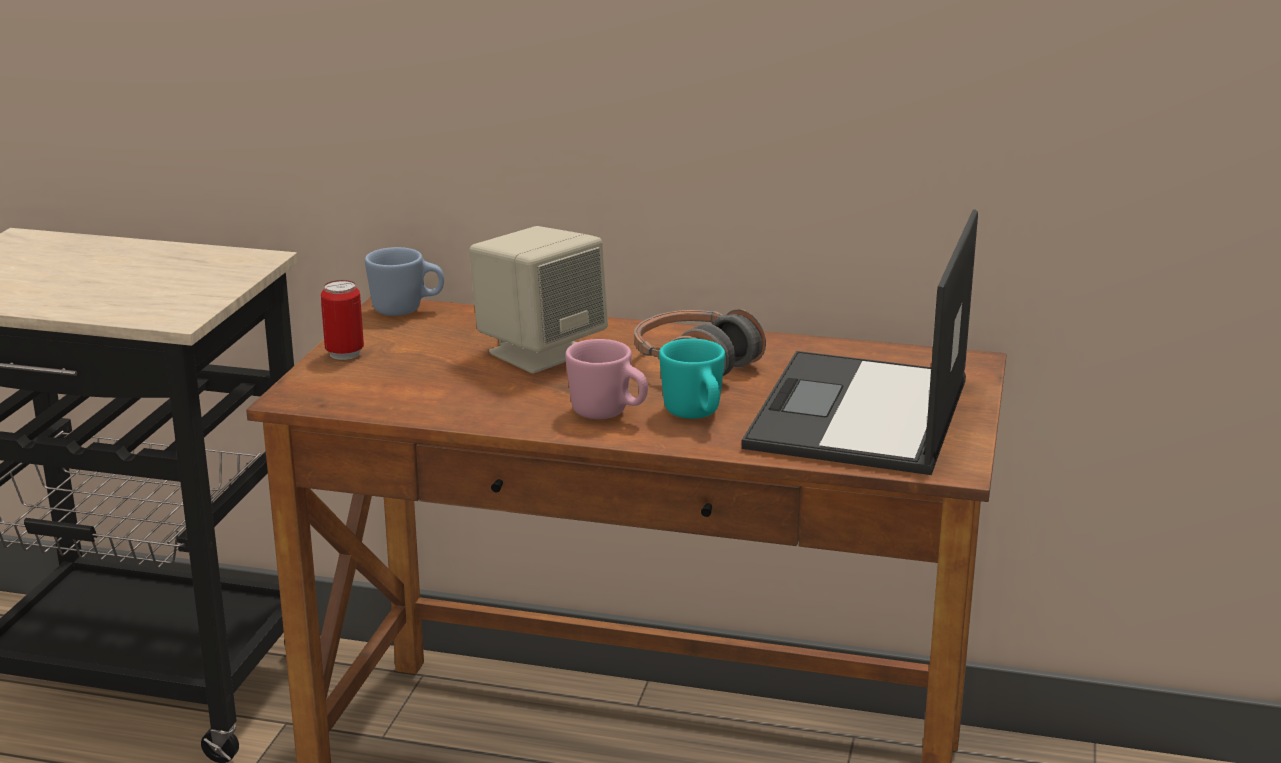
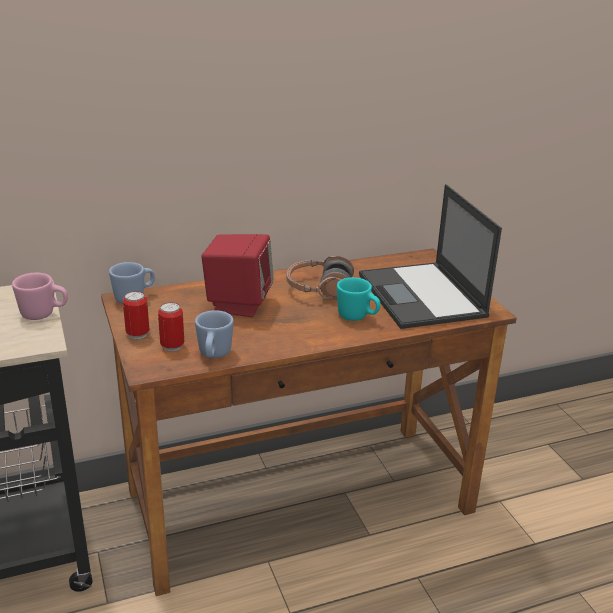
camera: 35 degrees left, 5 degrees up
(367, 379) = (172, 346): none -> can
(404, 405) = (214, 355): none -> blue mug
(540, 352) = (238, 304): beige speaker -> red speaker
(608, 414) = (318, 329): pink mug -> pink mug (44, 314)

